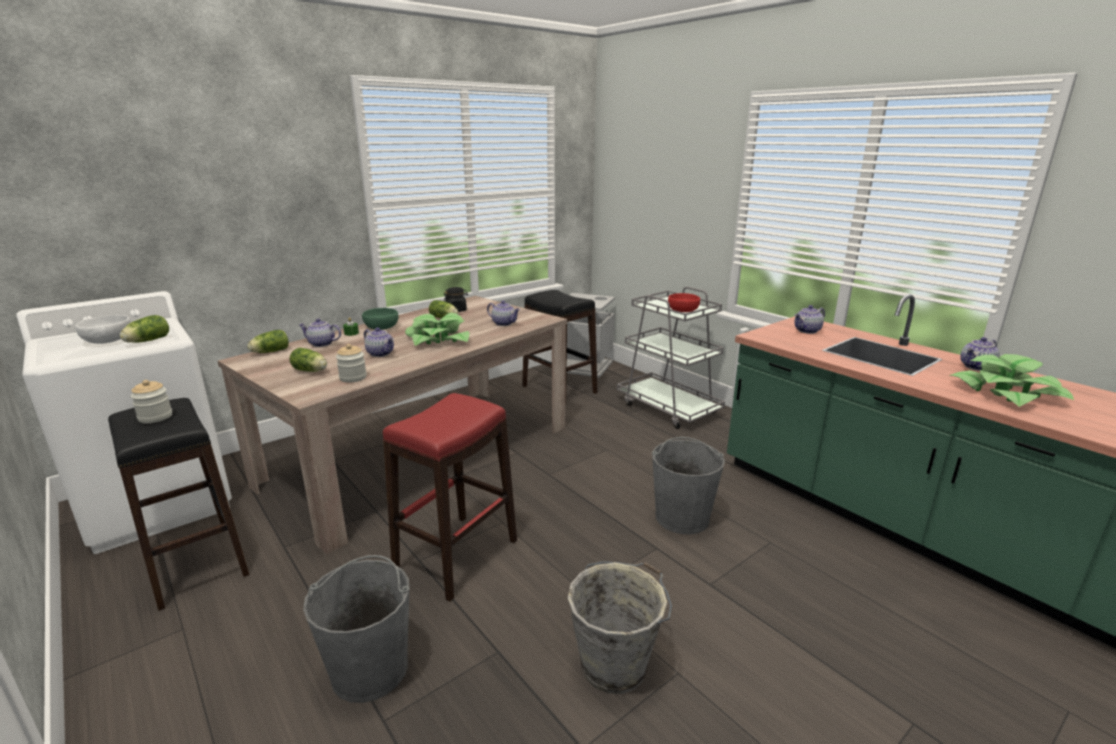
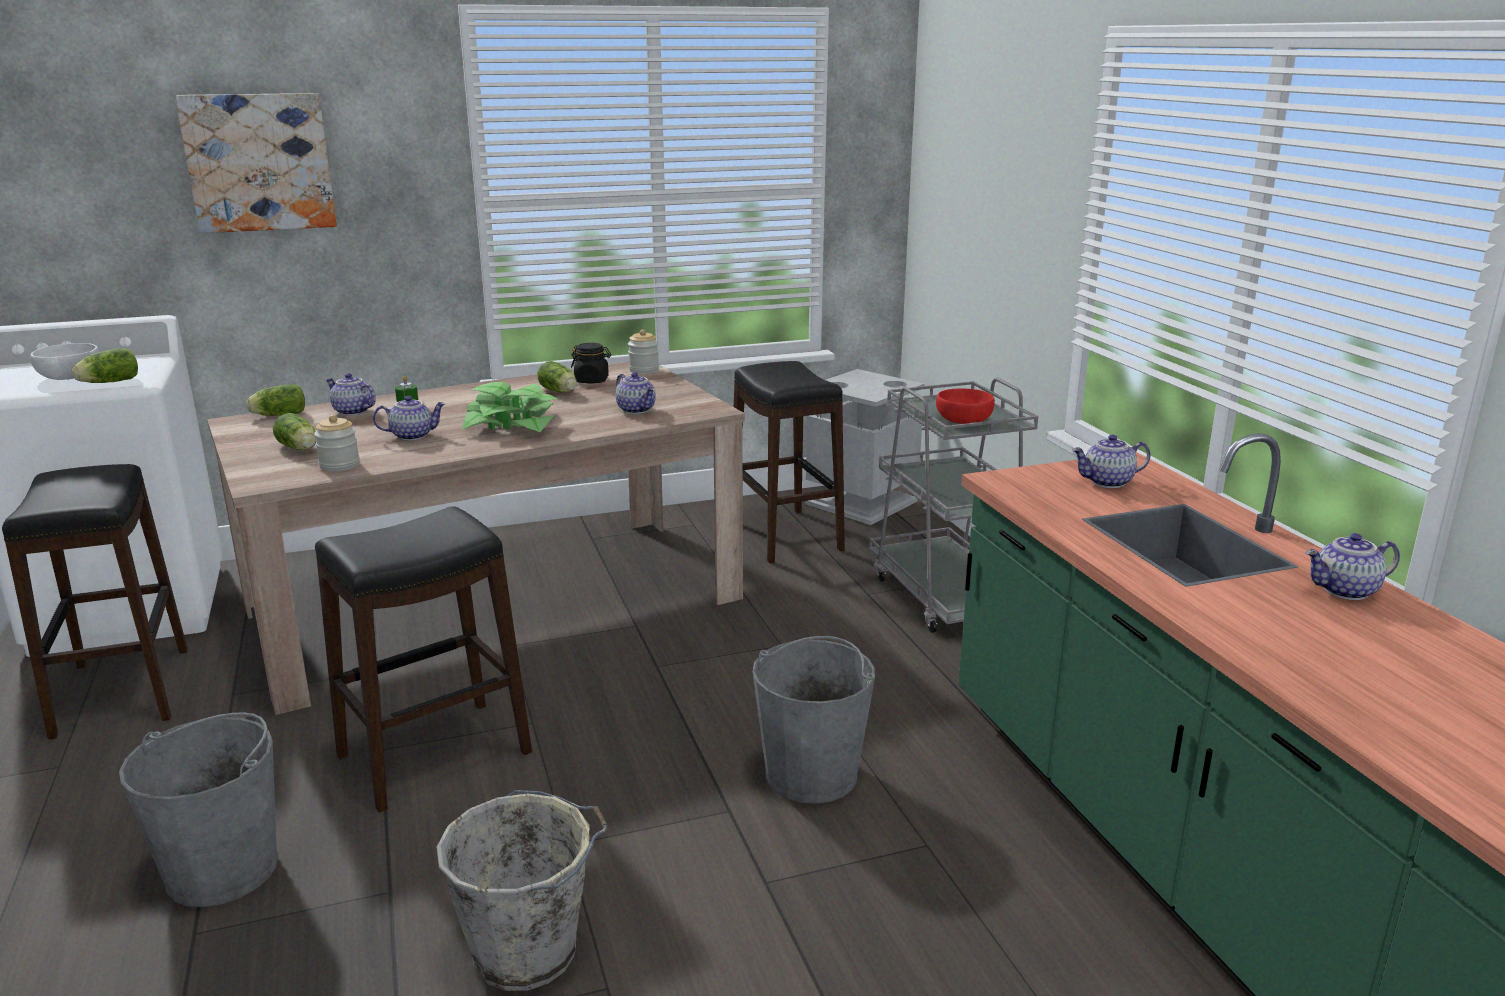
camera: 20 degrees right, 0 degrees up
(155, 417) = (77, 484): jar -> jar (644, 370)
(222, 180) = (259, 162): none -> picture
(381, 328) = (455, 396): green bowl -> none
(381, 353) = (412, 435): teapot -> teapot turned 75 degrees counterclockwise
(456, 556) = (434, 755): red stool -> black stool
(1006, 394) = (1322, 646): potted plant -> none

